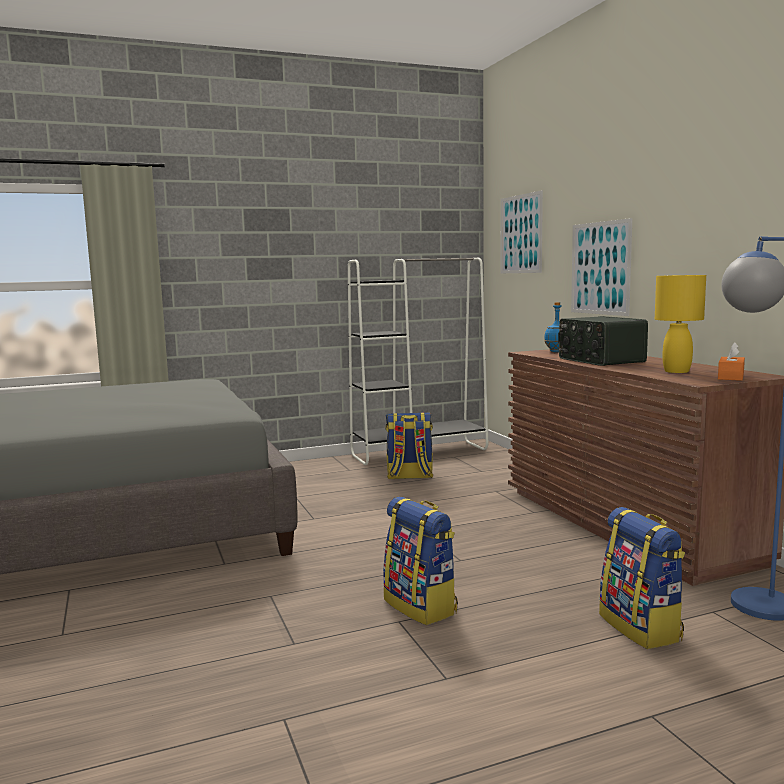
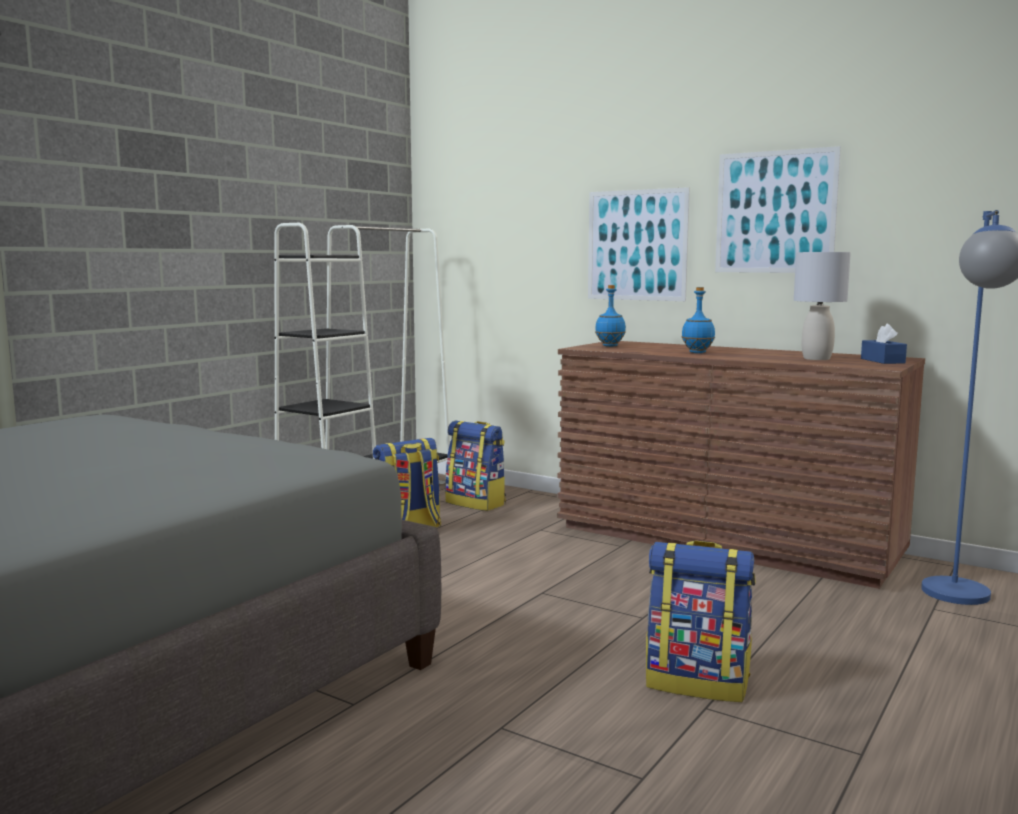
camera: 35 degrees left, 0 degrees up
(520, 234) = (490, 200): picture -> picture (775, 212)
(599, 360) = (698, 352): radio -> blue bottle
(641, 627) = (914, 640): backpack -> backpack (476, 503)
(676, 371) = (816, 359): yellow table lamp -> grey table lamp
(730, 377) = (882, 361): orange tissue box -> blue tissue box

